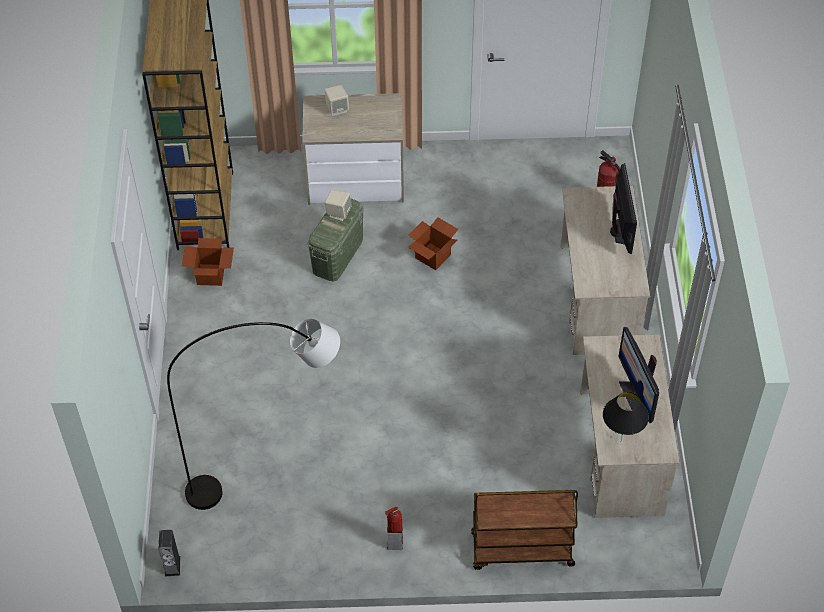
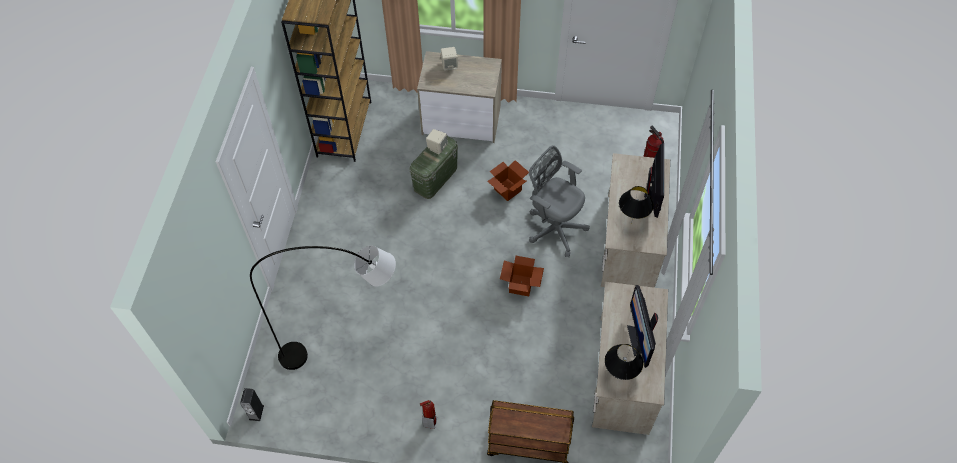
camera: 10 degrees right, 5 degrees up
(210, 275) = (337, 180): cardboard box -> cardboard box (520, 285)
(501, 293) = (554, 227): none -> grey office chair
(601, 266) = (631, 224): none -> black table lamp

